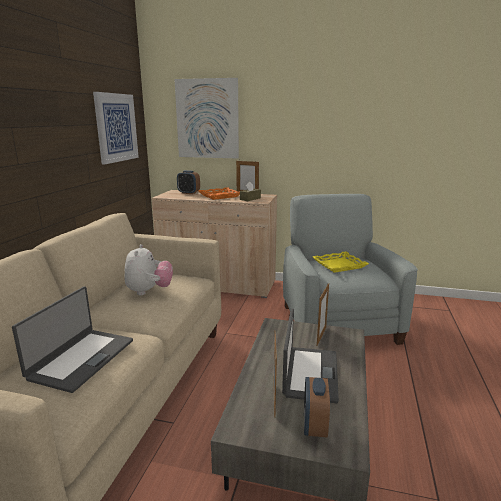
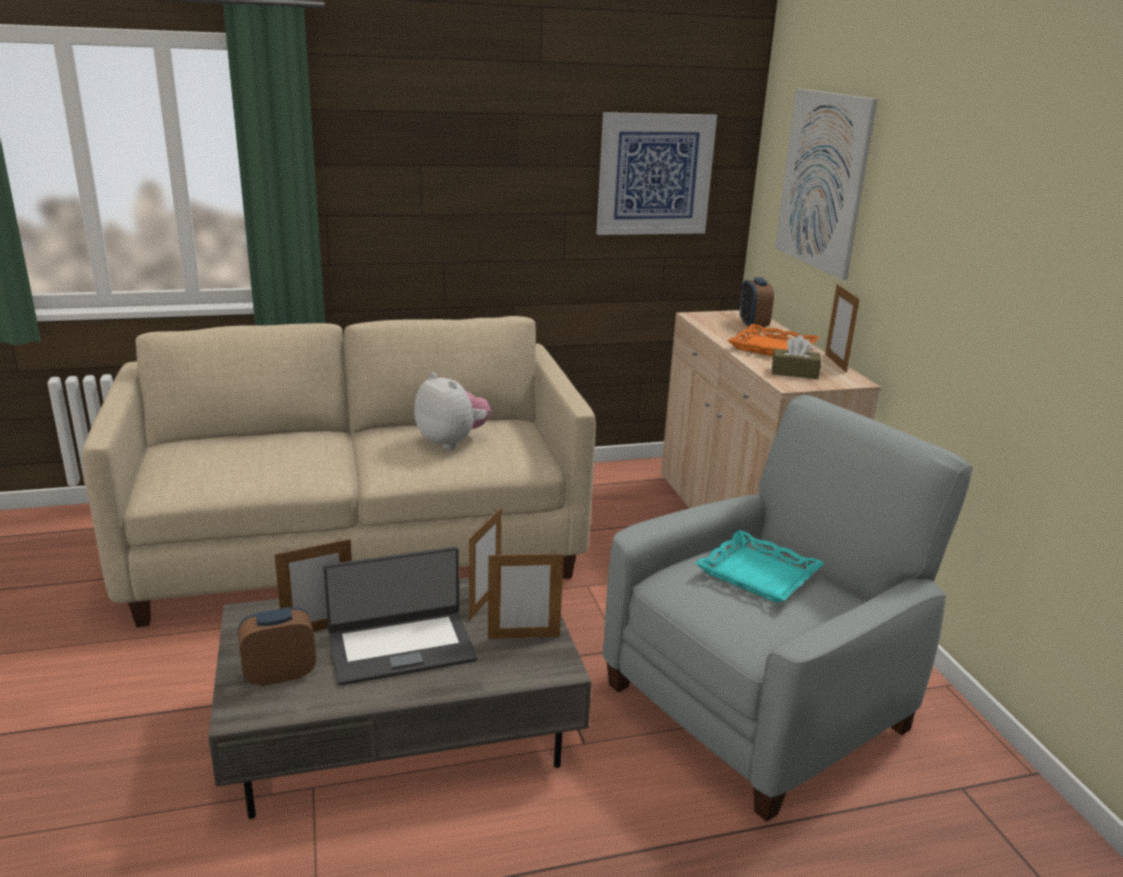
camera: 60 degrees right, 5 degrees up
(81, 359) = (259, 460): laptop -> none
(149, 291) = (452, 442): plush toy -> plush toy turned 105 degrees counterclockwise
(283, 338) = (485, 602): none -> picture frame
(339, 265) = (759, 573): yellow tray -> turquoise tray

